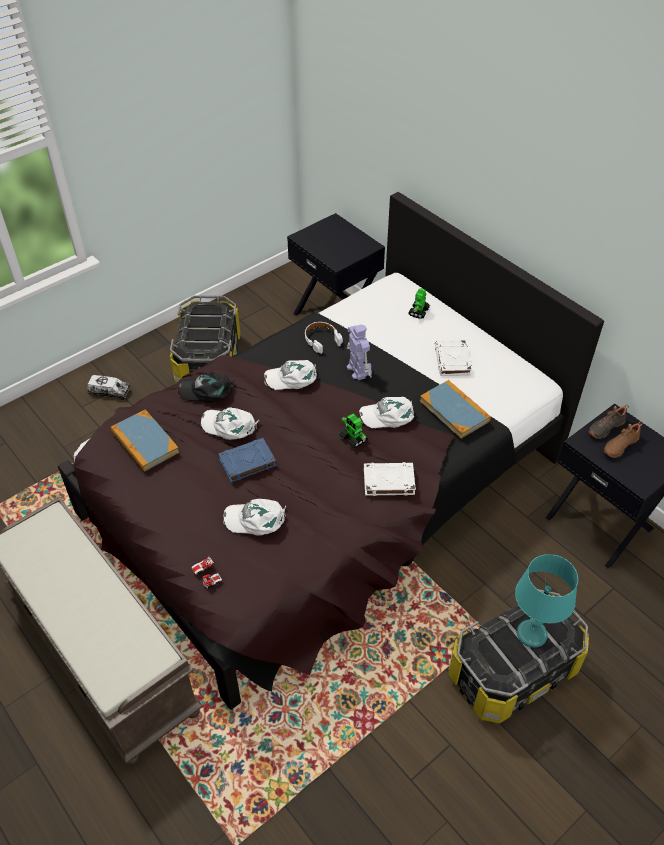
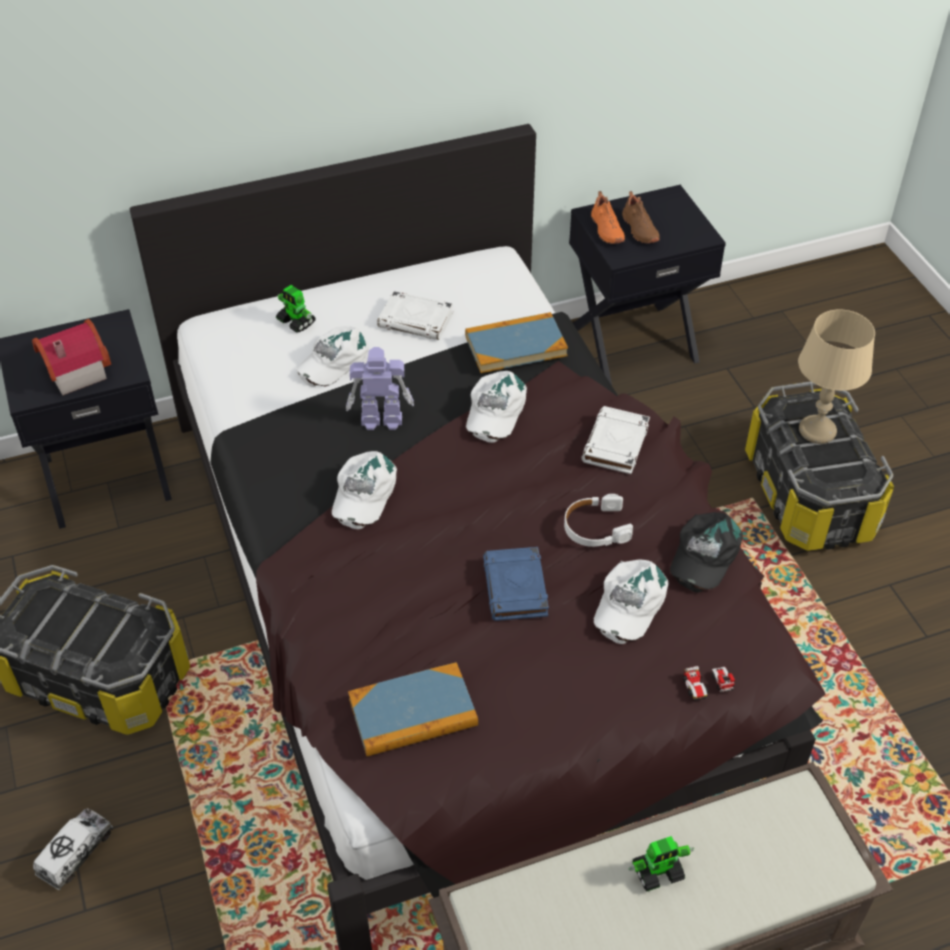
camera: 70 degrees left, 0 degrees up
(207, 390) = (336, 604): black cap -> black cap (703, 555)
(229, 426) = (430, 593): white cap -> white cap (333, 360)
(321, 340) = (291, 441): white headphones -> white headphones (595, 528)
(327, 245) = (73, 371): none -> toy house
(353, 439) = (522, 458): toy robot -> toy robot (658, 872)
(531, 634) = (817, 431): turquoise table lamp -> beige table lamp
(605, 427) = (606, 230): black shoe -> orange shoe

